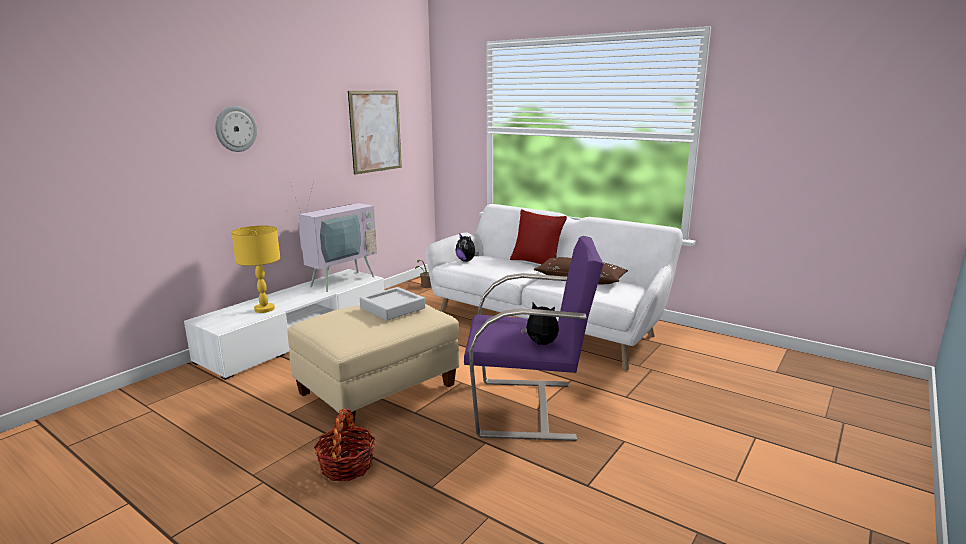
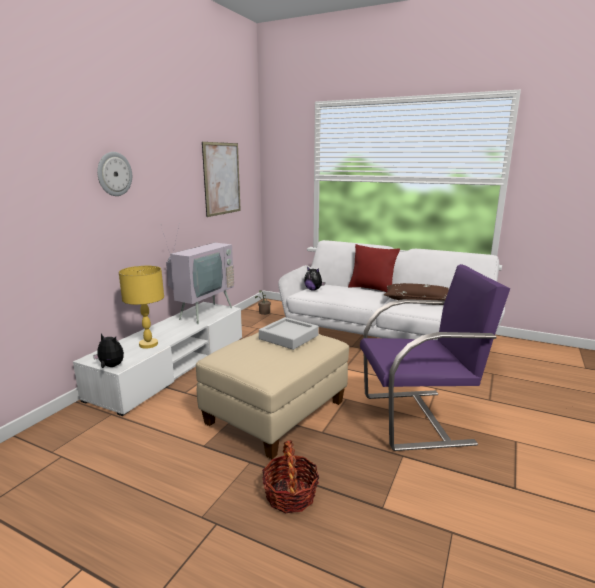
camera: 10 degrees left, 0 degrees up
(540, 344) = (443, 362): plush toy -> plush toy (110, 366)

